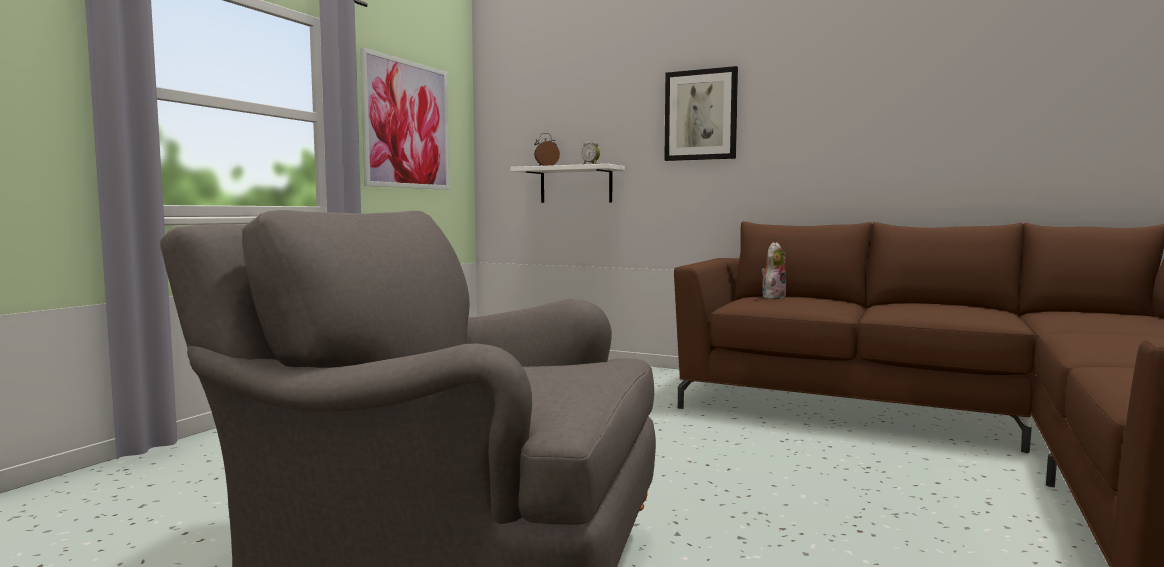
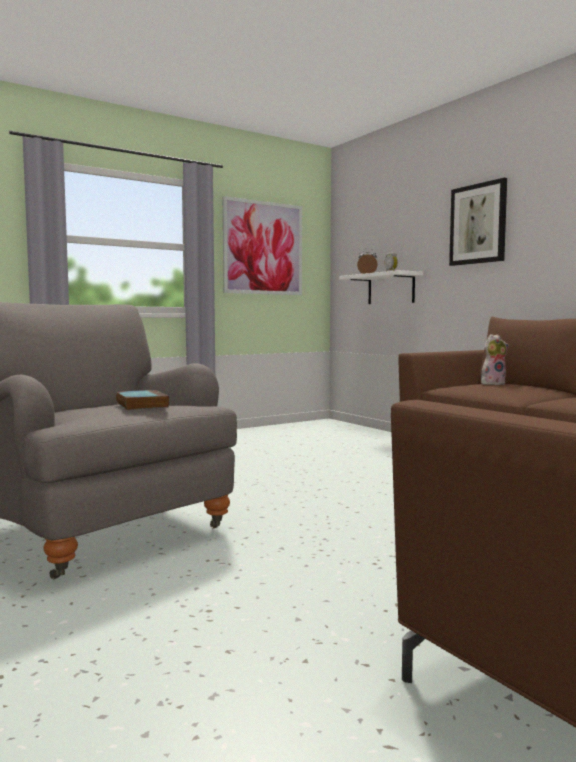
camera: 30 degrees right, 0 degrees up
(564, 369) = (141, 405): none -> book

